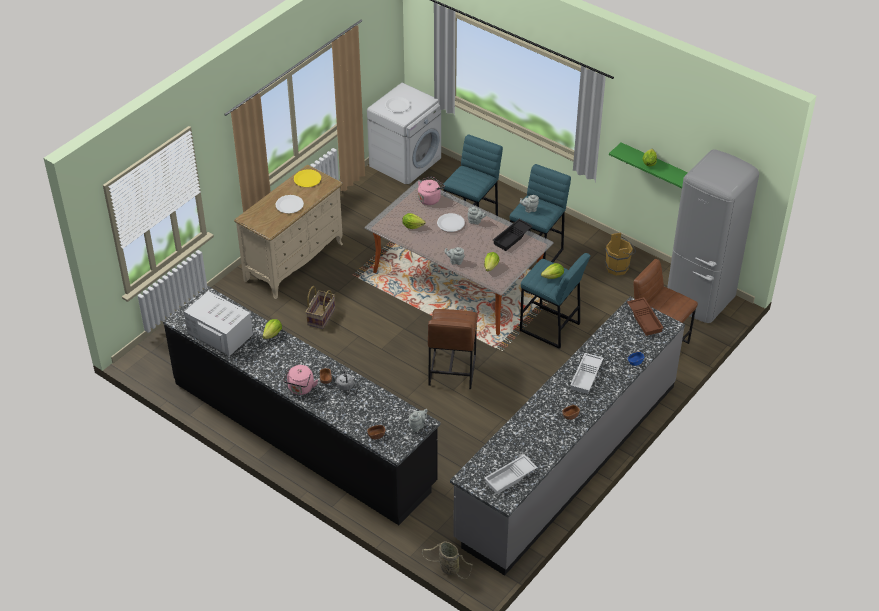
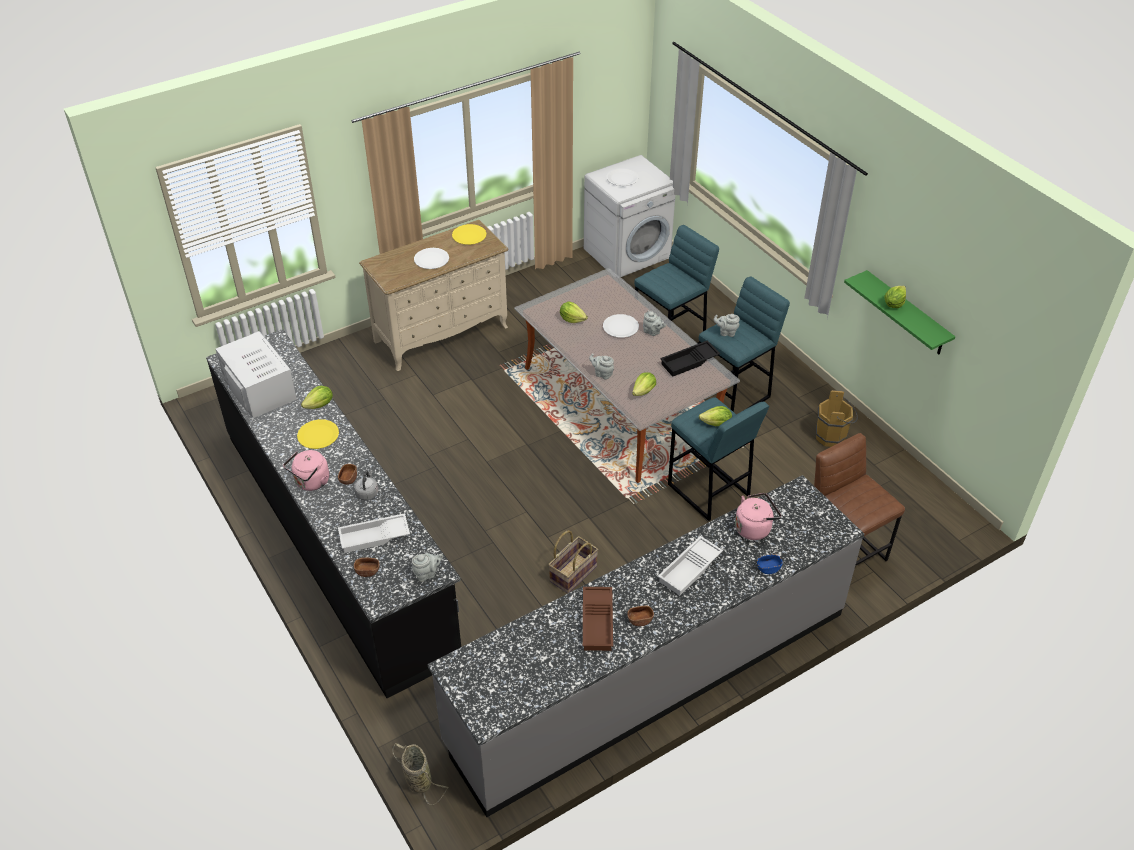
camera: 20 degrees right, 0 degrees up
(285, 355) = (318, 435): none -> yellow plate
(320, 316) = (437, 404): basket -> basket (572, 573)
(430, 199) = (610, 292): pink kettle -> pink kettle (754, 528)
(452, 370) = (558, 512): brown chair -> none
(510, 477) = (511, 687): white tray -> white tray (374, 537)
(645, 319) = (810, 511): brown tray -> brown tray (598, 622)
(699, 300) = (923, 507): grey fridge -> none

